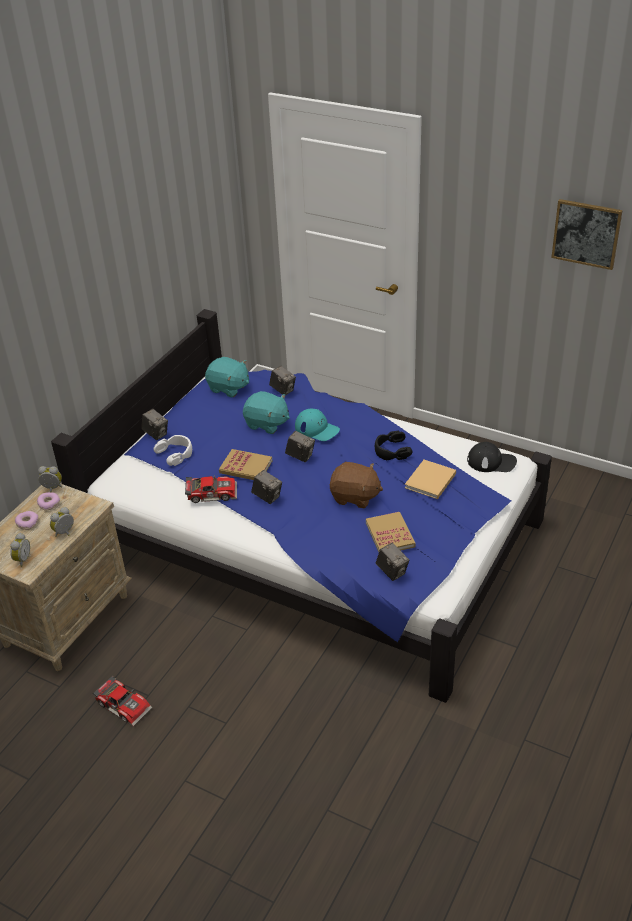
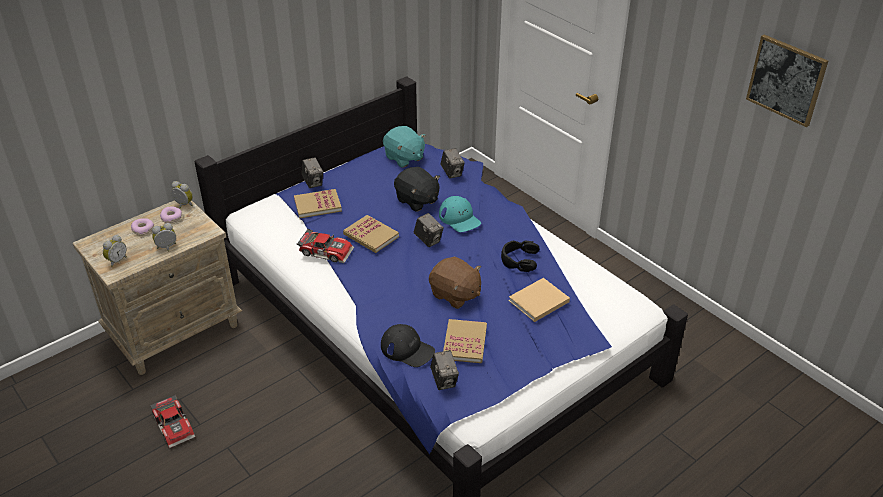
camera: 20 degrees right, 0 degrees up
(175, 453) = (317, 205): white headphones -> book
(267, 424) = (417, 201): turquoise plush toy -> black plush toy
(267, 497) = (373, 269): camera -> none
(491, 461) = (617, 301): black cap -> black cap (407, 349)

